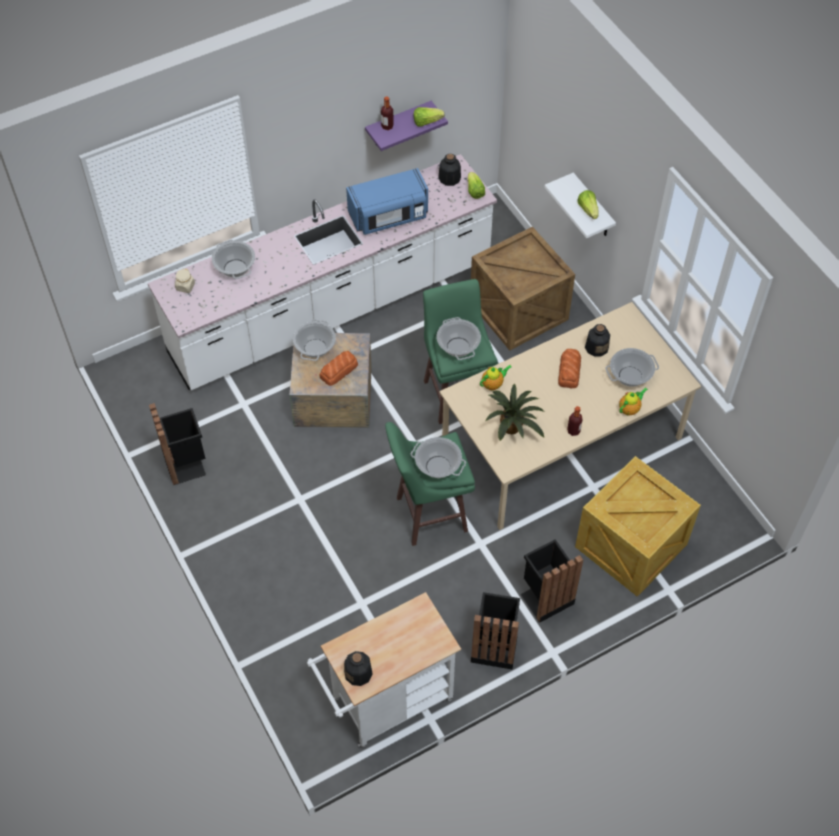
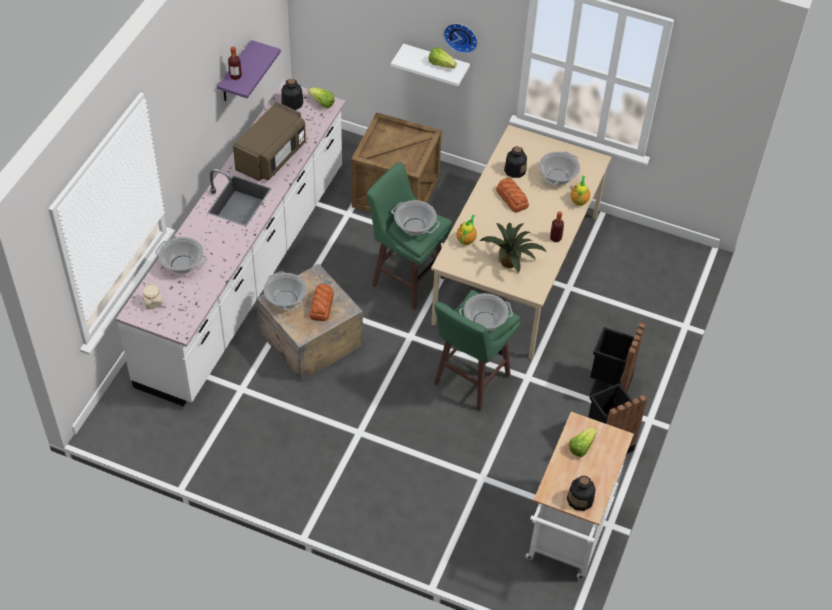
camera: 40 degrees left, 5 degrees down
(186, 463) = (238, 464): black trash can -> none
(389, 216) = (272, 156): blue microwave -> brown microwave
(426, 122) = (264, 57): lettuce -> lettuce (581, 447)
(613, 191) = (461, 36): none -> wall clock
(629, 545) = (631, 312): crate -> none

